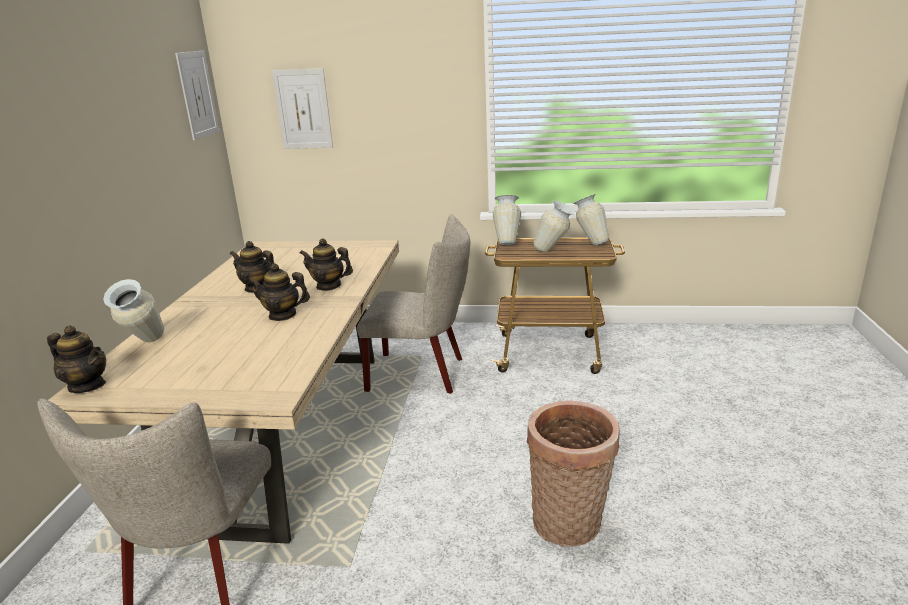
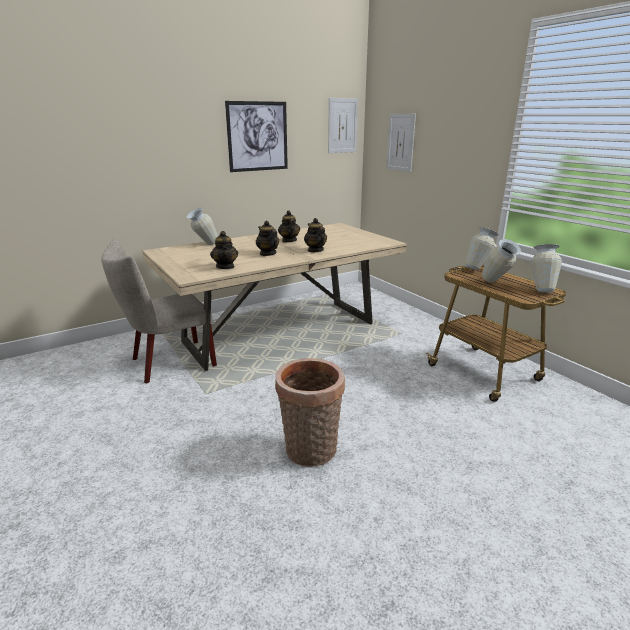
camera: 50 degrees right, 0 degrees up
(87, 385) = (162, 250): teapot -> teapot (225, 266)
(110, 131) = (257, 136): none -> picture
(422, 373) = (385, 342): beige chair -> none

